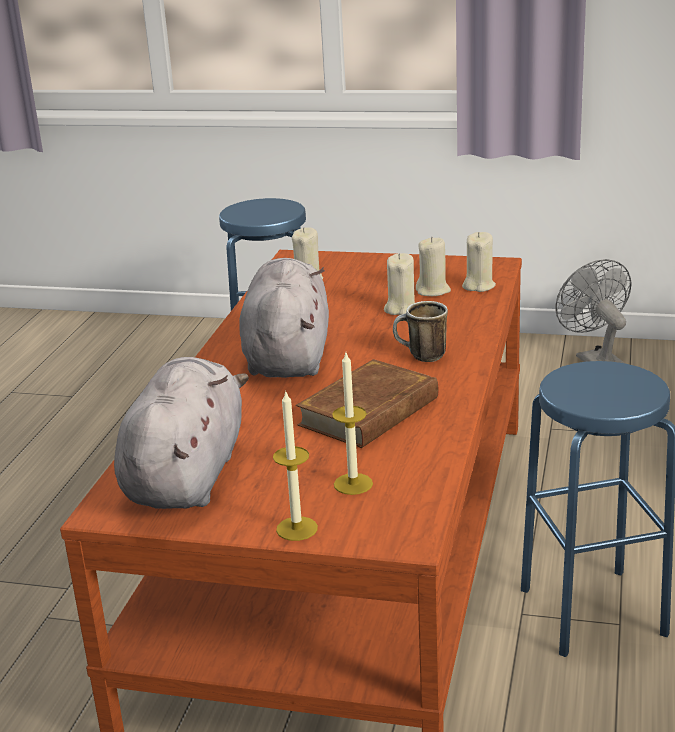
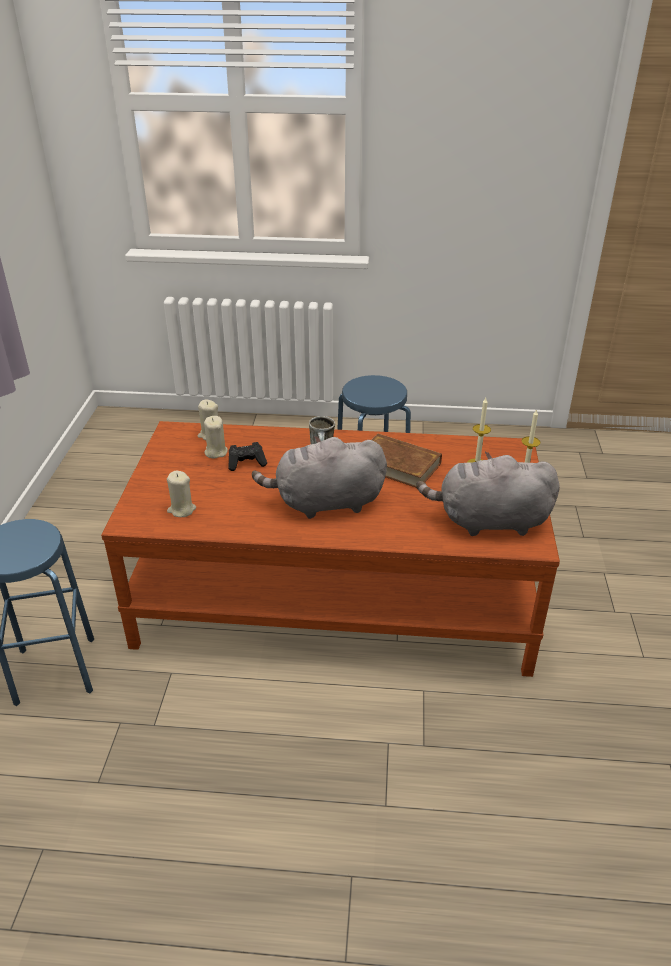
camera: 100 degrees left, 10 degrees up
(400, 309) = (246, 463): beige candle -> black game controller
(595, 360) = (82, 494): grey fan -> none

